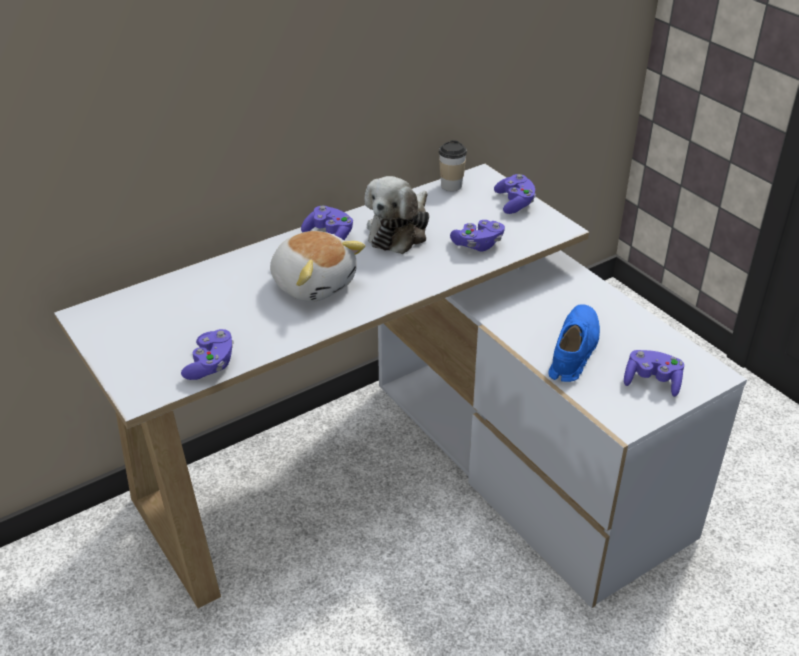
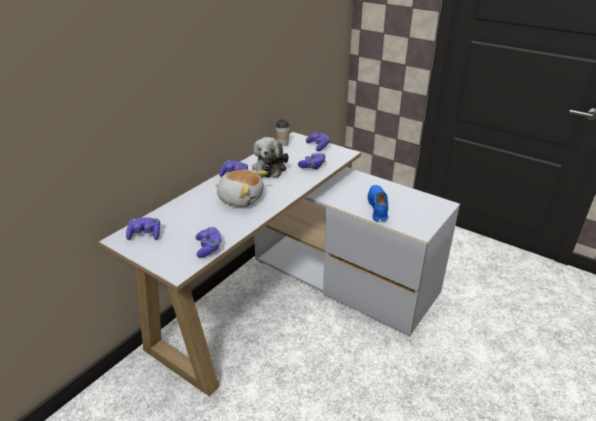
camera: 20 degrees left, 5 degrees down
(652, 382) = (421, 213): purple game controller -> purple game controller (145, 235)

